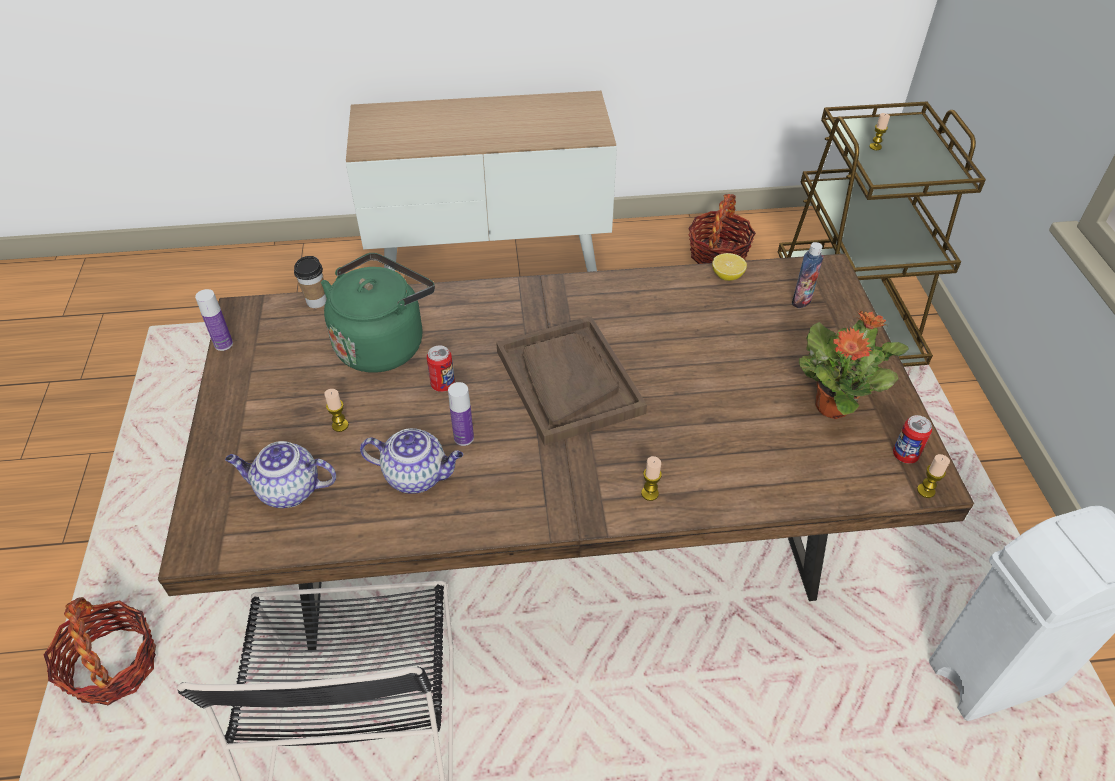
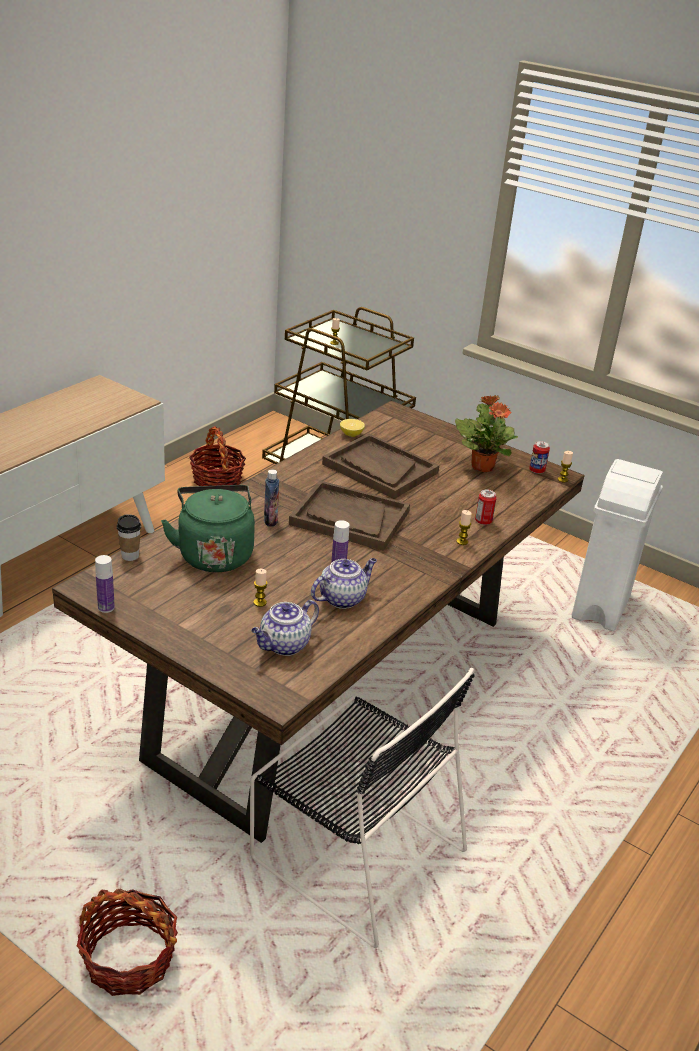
camera: 50 degrees left, 15 degrees down
(443, 384) = (285, 554): can -> can (483, 521)
(695, 337) = (379, 468): none -> brown tray
(801, 300) = (403, 430): bottle -> bottle (270, 521)

